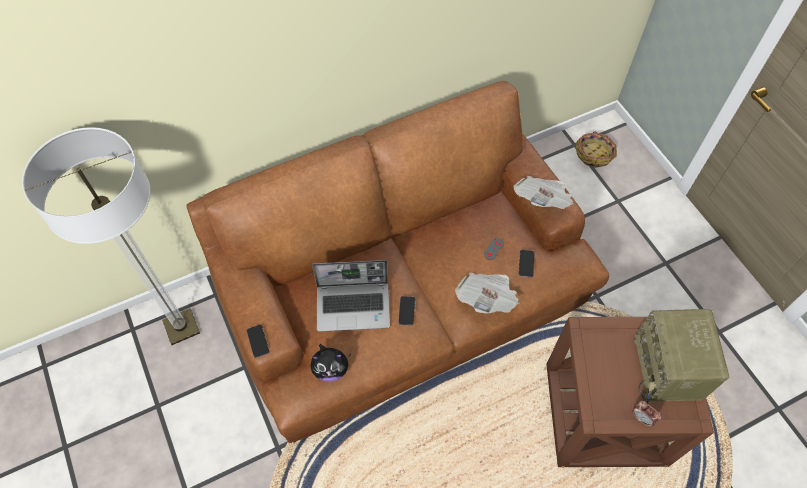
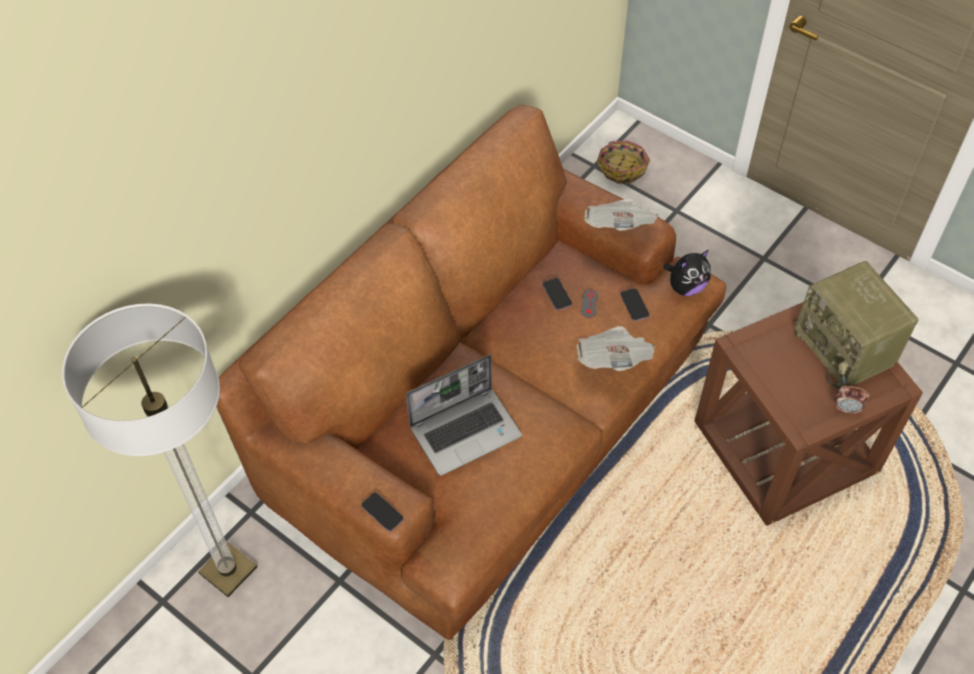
camera: 25 degrees left, 5 degrees down
(331, 369) = (479, 511): plush toy -> plush toy (685, 287)
(406, 311) = (530, 411): phone -> phone (557, 295)

